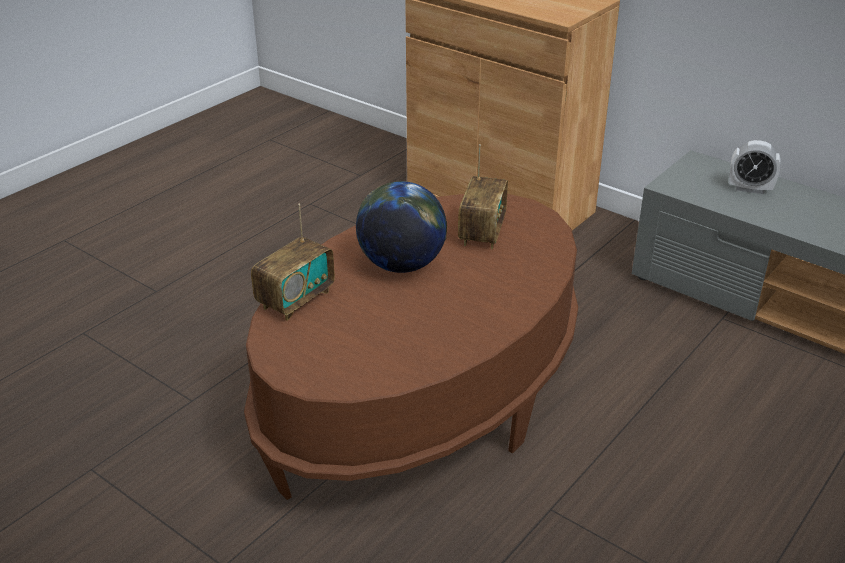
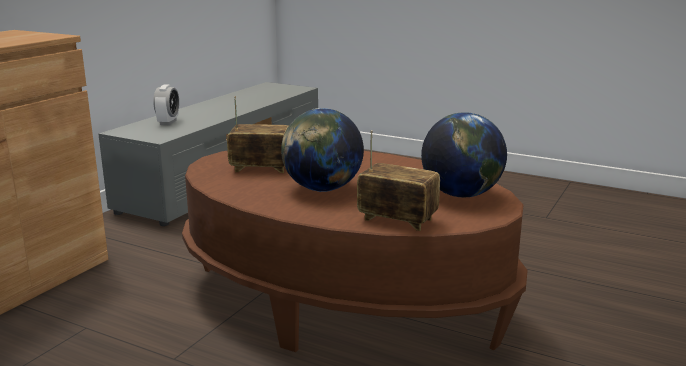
camera: 100 degrees left, 15 degrees down
(349, 356) = (461, 195): none -> globe

